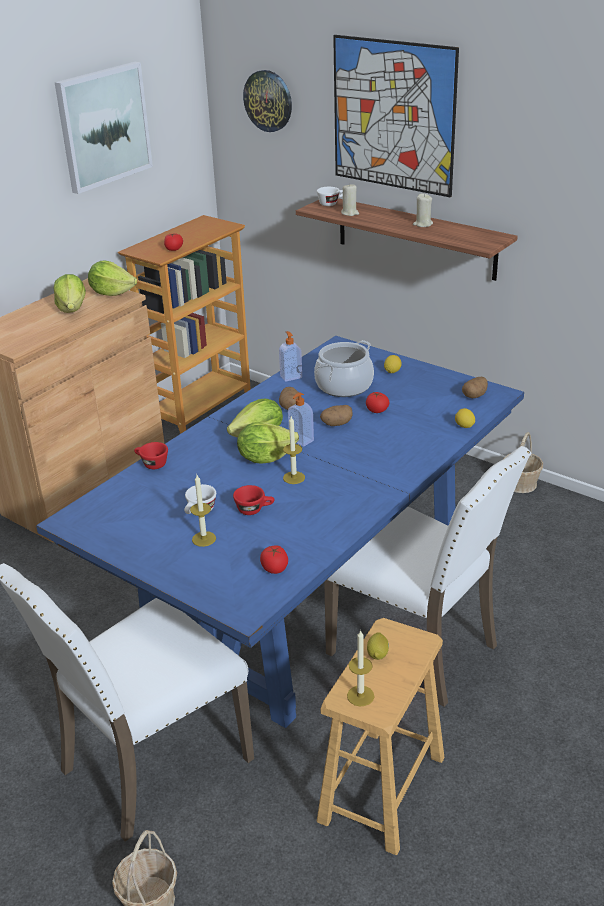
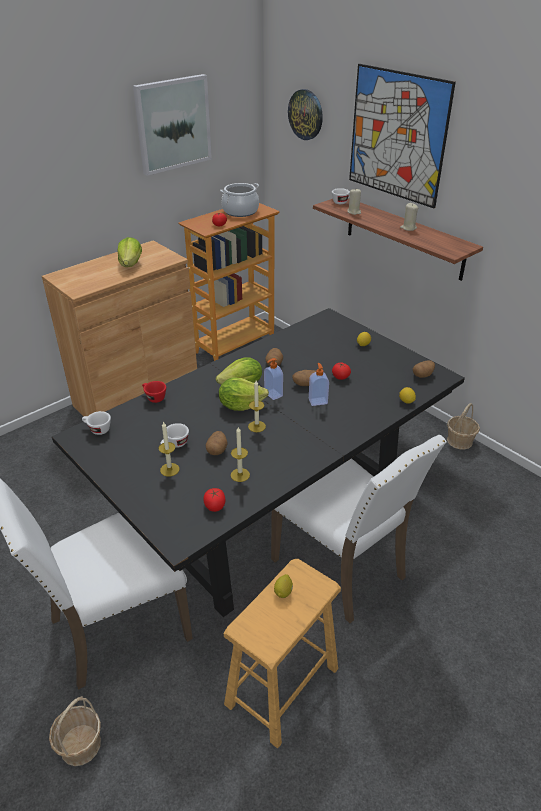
camera: 10 degrees right, 5 degrees up
(93, 509) = (97, 429): none -> white cup
(112, 293) = (164, 254): lettuce -> none
(254, 509) = (217, 450): red cup -> potato
(291, 376) = (283, 338): soap dispenser -> soap dispenser (317, 401)
(308, 596) = (271, 509): blue dining table -> black dining table
(344, 386) = (321, 352): cooking pot -> cooking pot (240, 211)
(360, 696) = (257, 629): candle -> candle (240, 475)

